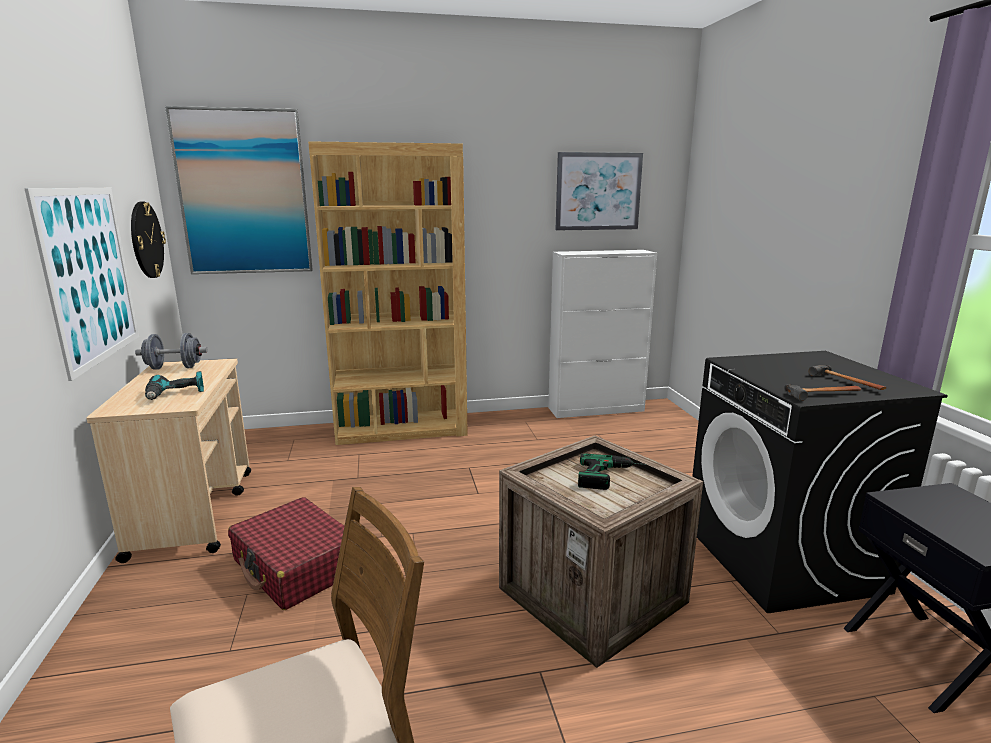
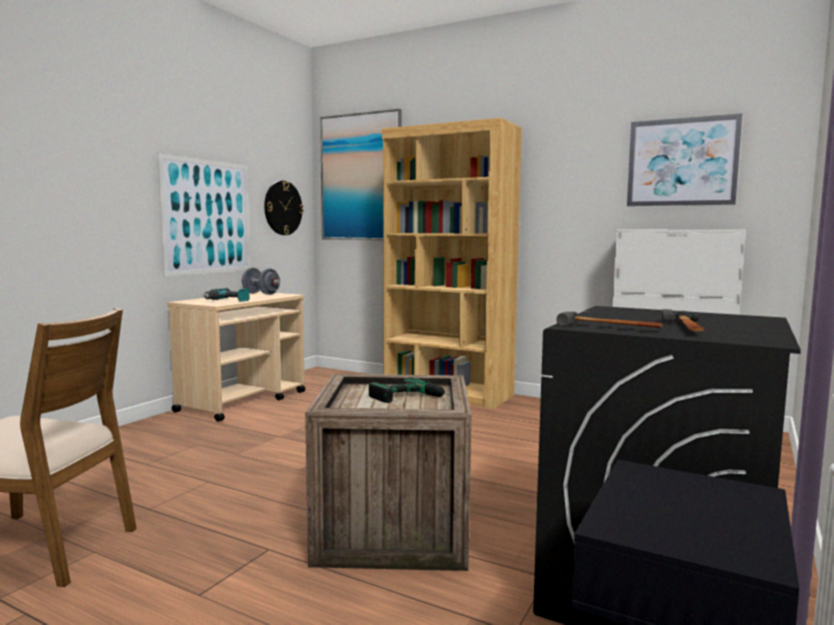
camera: 40 degrees right, 10 degrees down
(297, 566) = (243, 441): red suitcase -> none

